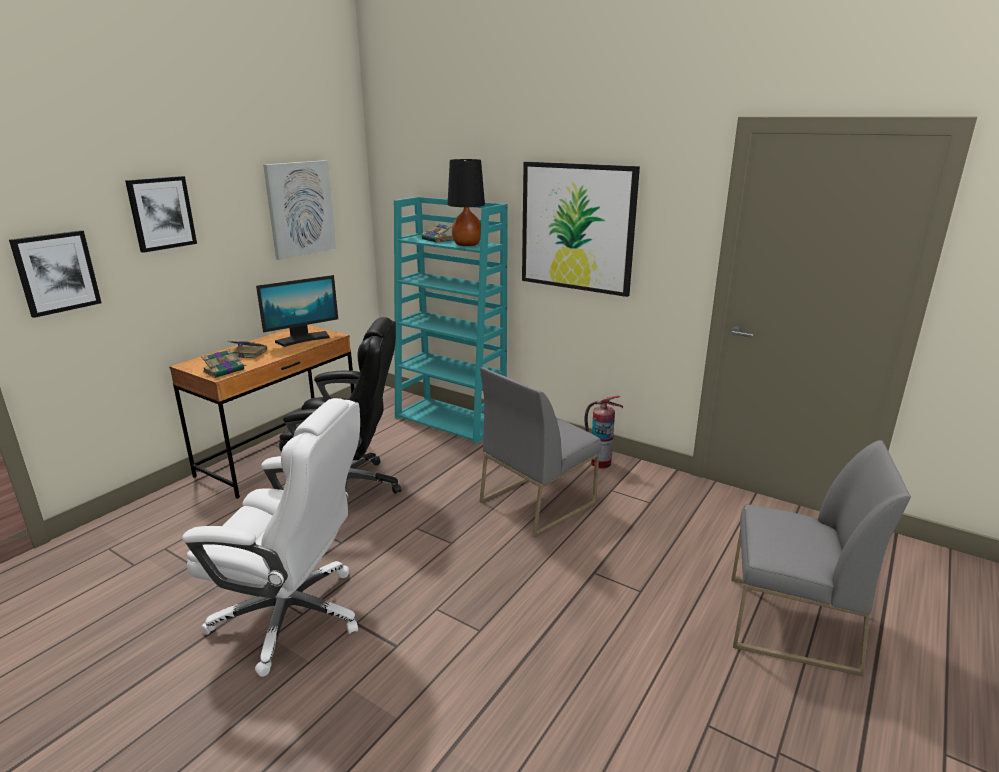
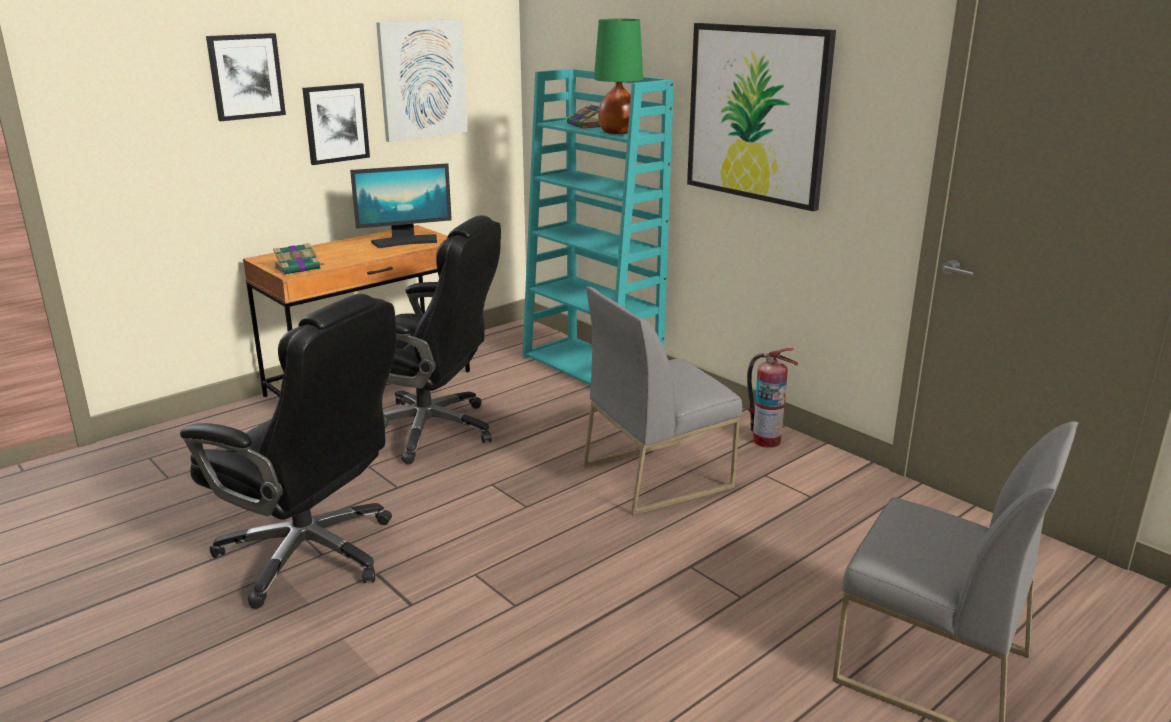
camera: 15 degrees right, 0 degrees up
(56, 272) = (122, 138): picture -> picture (336, 123)
(247, 353) = (333, 252): book -> none
(293, 615) = (311, 554): white office chair -> black office chair
(467, 244) = (618, 132): black table lamp -> green table lamp

